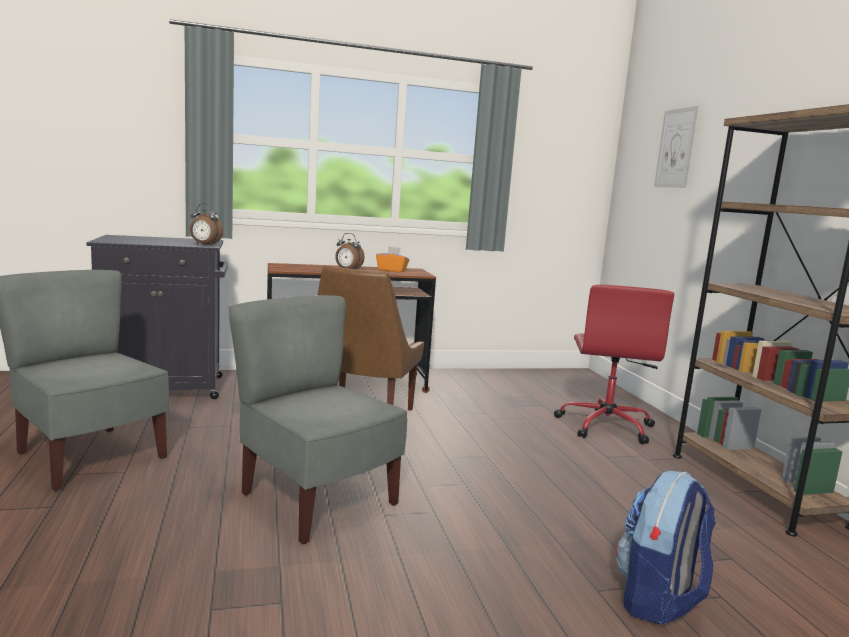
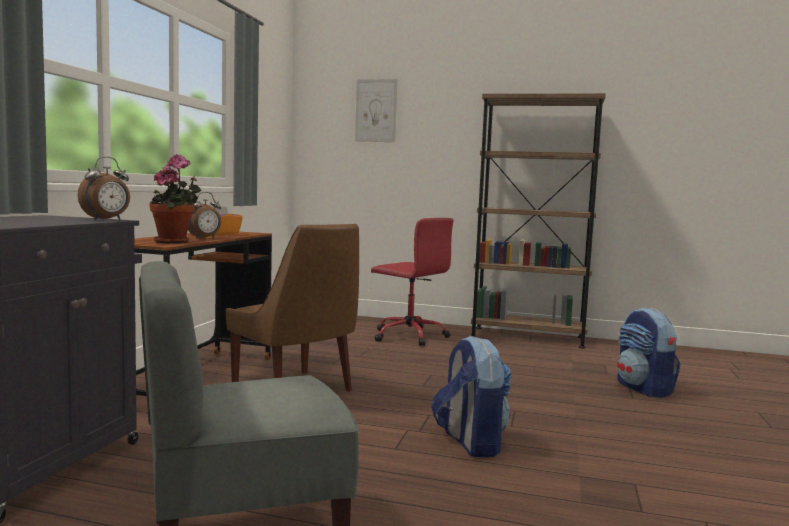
camera: 60 degrees left, 5 degrees down
(303, 269) = (175, 242): none -> potted plant
(316, 500) = (470, 442): grey chair -> backpack

